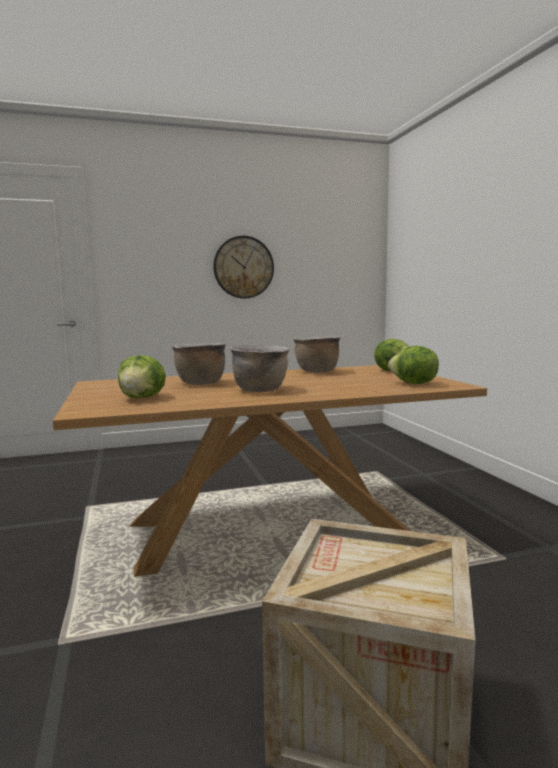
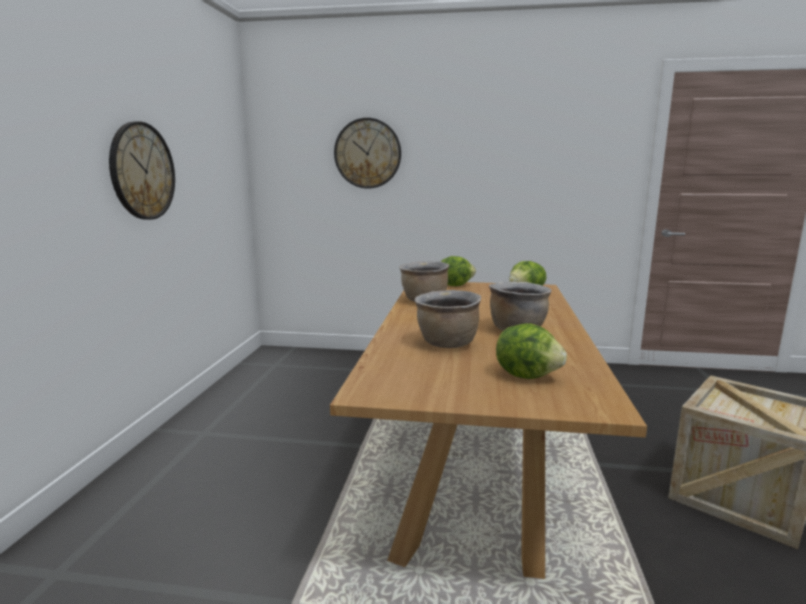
camera: 65 degrees left, 5 degrees up
(450, 242) = (367, 153): none -> wall clock

